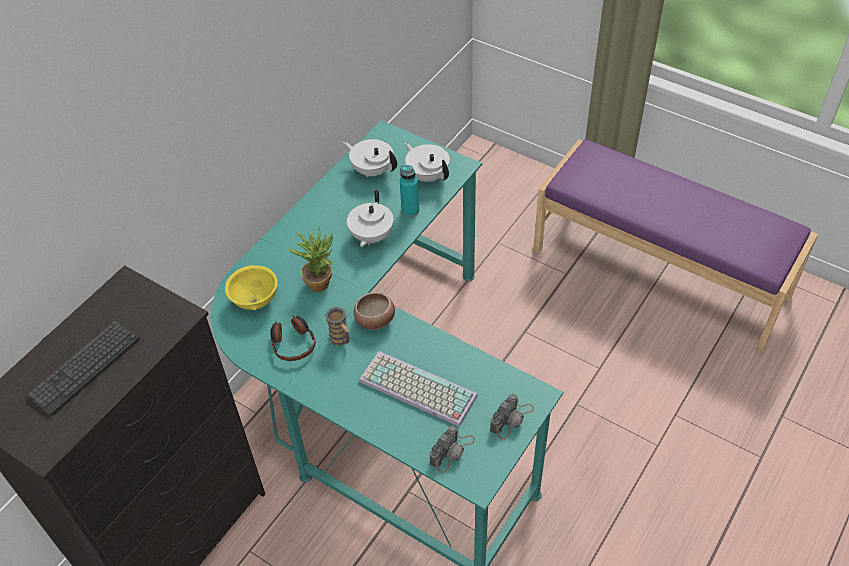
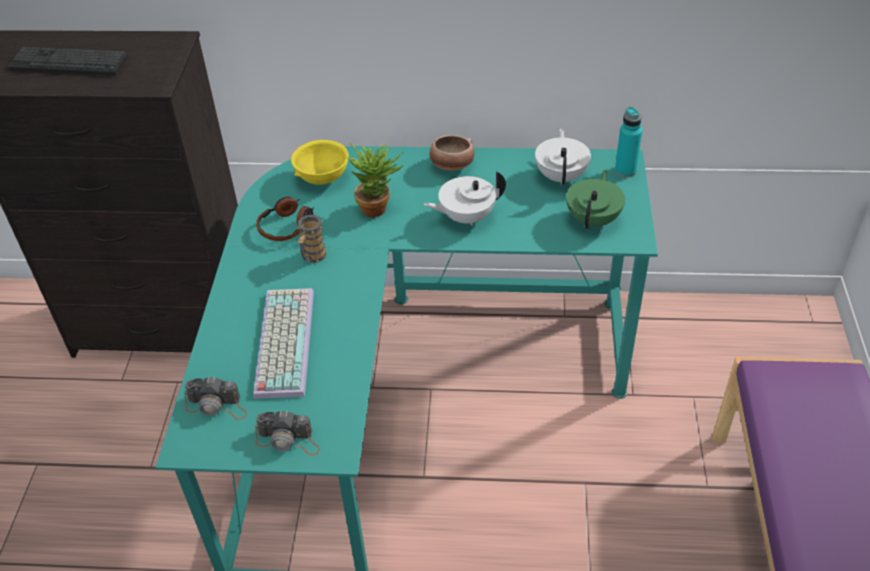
camera: 60 degrees right, 5 degrees down
(375, 320) = (355, 270): bowl -> bowl (451, 165)
(410, 210) = (529, 229): turquoise bottle -> turquoise bottle (625, 171)
(427, 175) = (593, 219): white teapot -> green teapot

